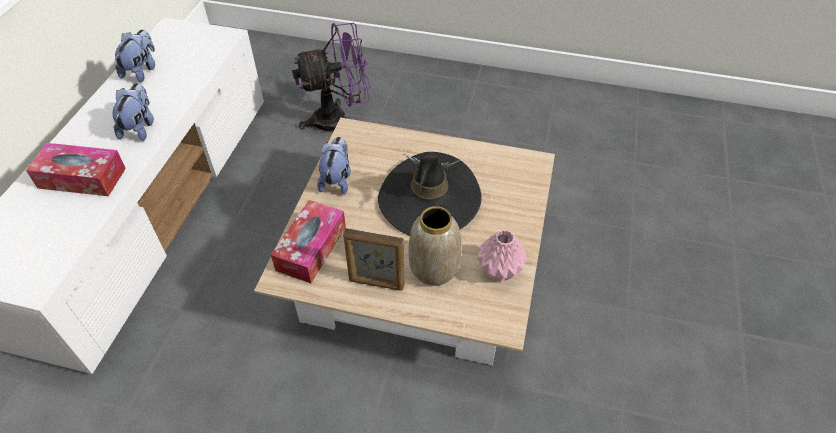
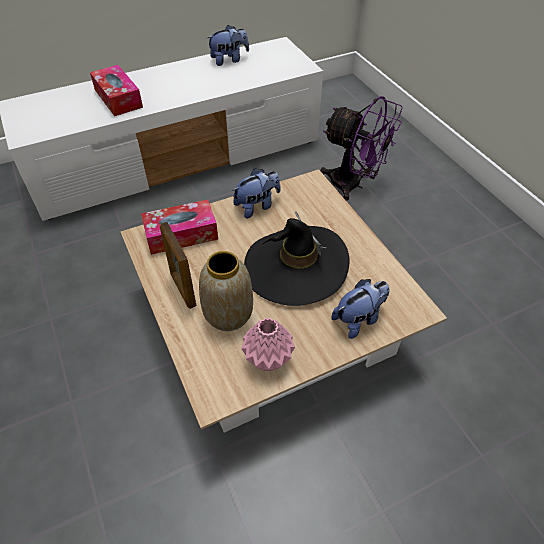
camera: 50 degrees right, 0 degrees up
(140, 127) = (181, 90): plush toy -> plush toy (359, 319)

